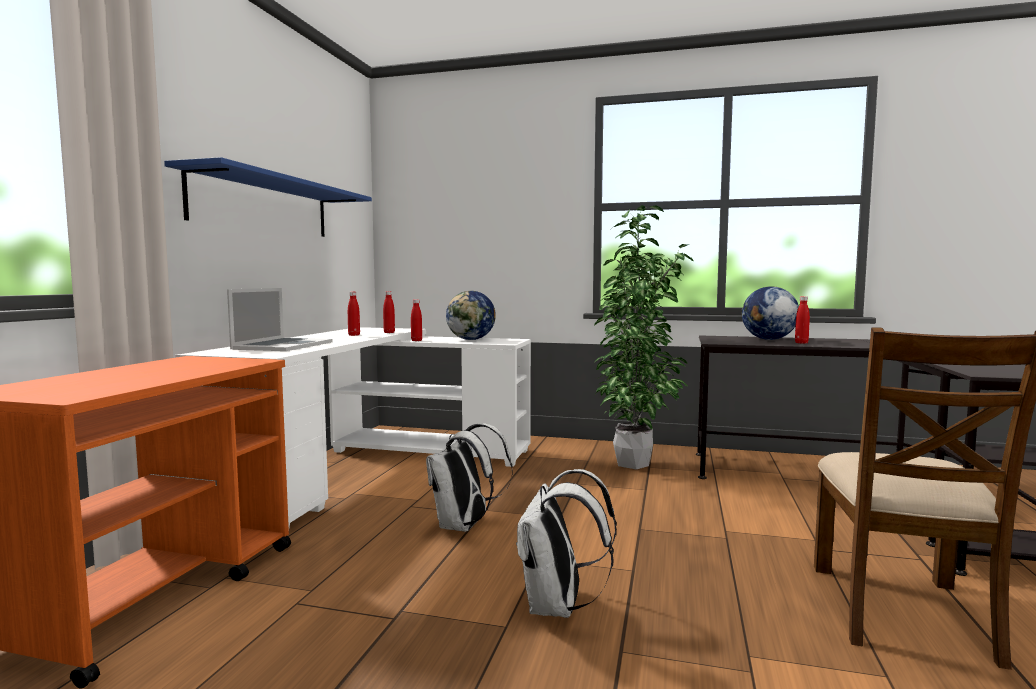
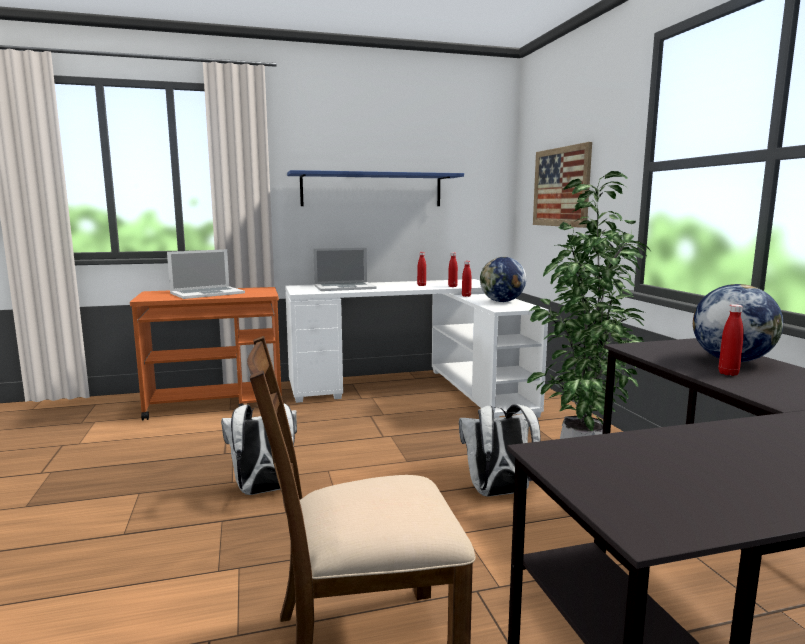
camera: 60 degrees right, 5 degrees up
(137, 374) = (207, 293): none -> laptop
(465, 526) = (356, 437): white backpack -> white backpack (498, 493)
(467, 222) = (561, 187): none -> picture

